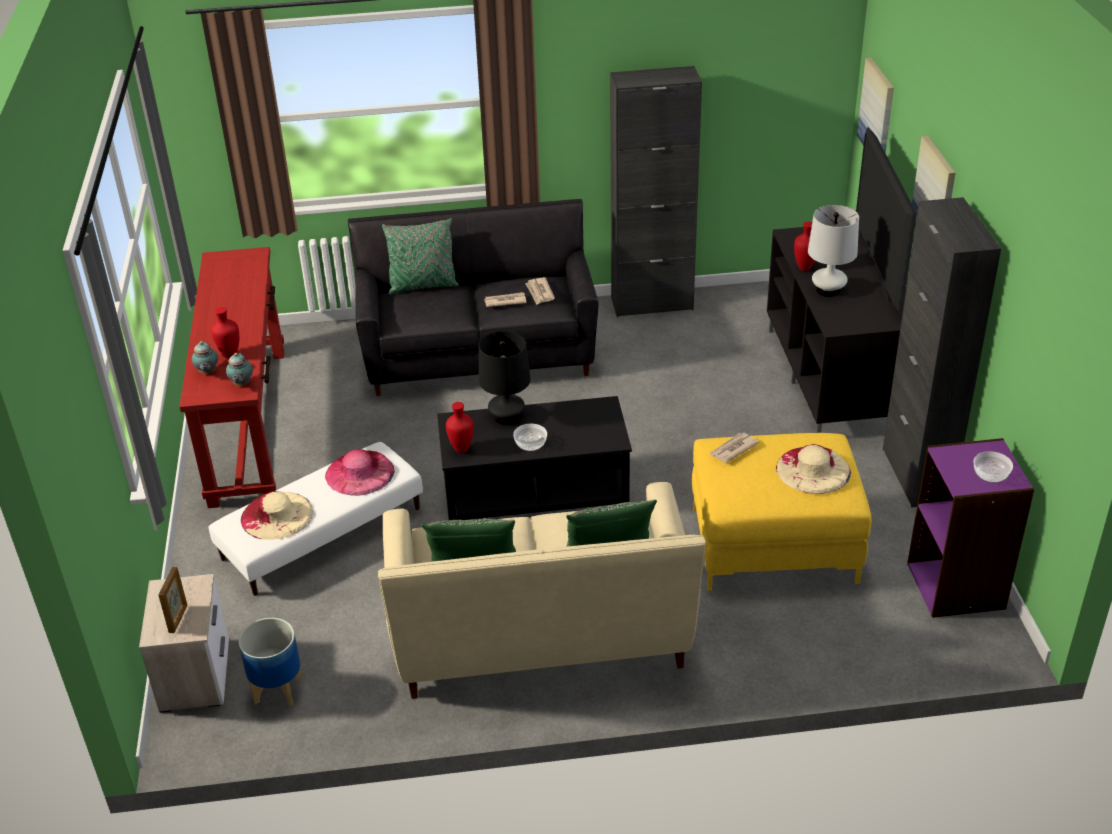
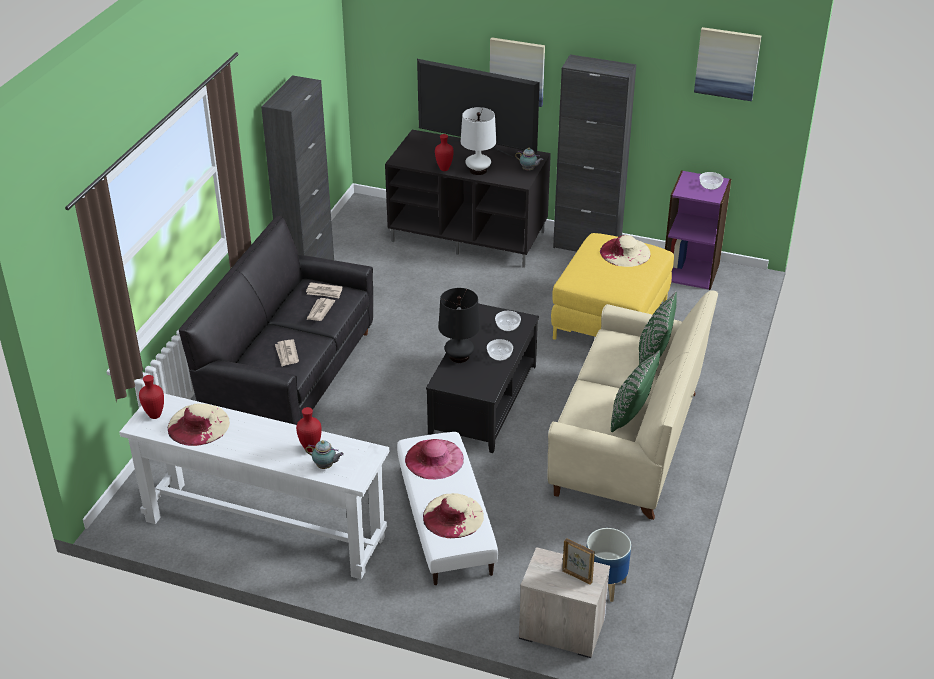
camera: 65 degrees left, 0 degrees up
(232, 285) = (198, 424): none -> beige hat
(241, 384) = (360, 451): teapot -> teapot (529, 170)
(249, 424) = (264, 528): red console table -> white console table
(423, 286) = (253, 344): green pillow -> none
(461, 449) = (479, 387): red vase -> red vase (154, 415)
(590, 433) = (508, 326): none -> bowl
(733, 449) = (582, 273): newspaper -> newspaper (287, 354)
(877, 112) = (394, 51): picture -> picture (727, 63)

